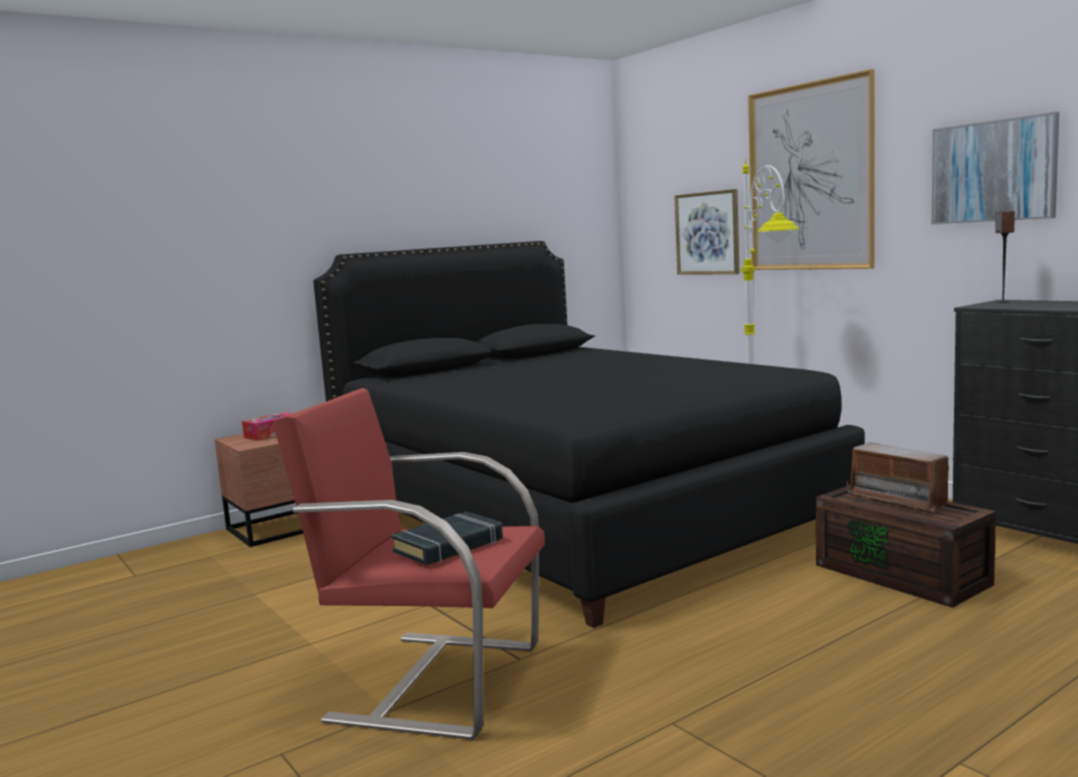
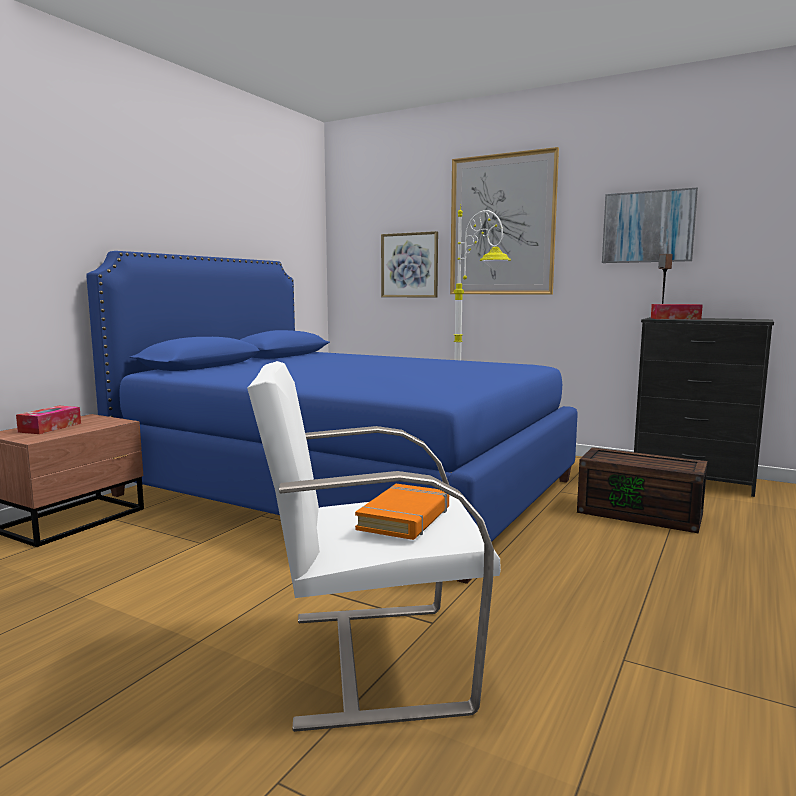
camera: 25 degrees left, 0 degrees up
(434, 681) = (373, 659): red armchair -> white armchair
(449, 546) = (405, 518): black book -> orange book
(574, 512) = (348, 488): black bed -> blue bed
(899, 500) = (638, 457): radio -> none
(1011, 305) = (675, 318): none -> tissue box

